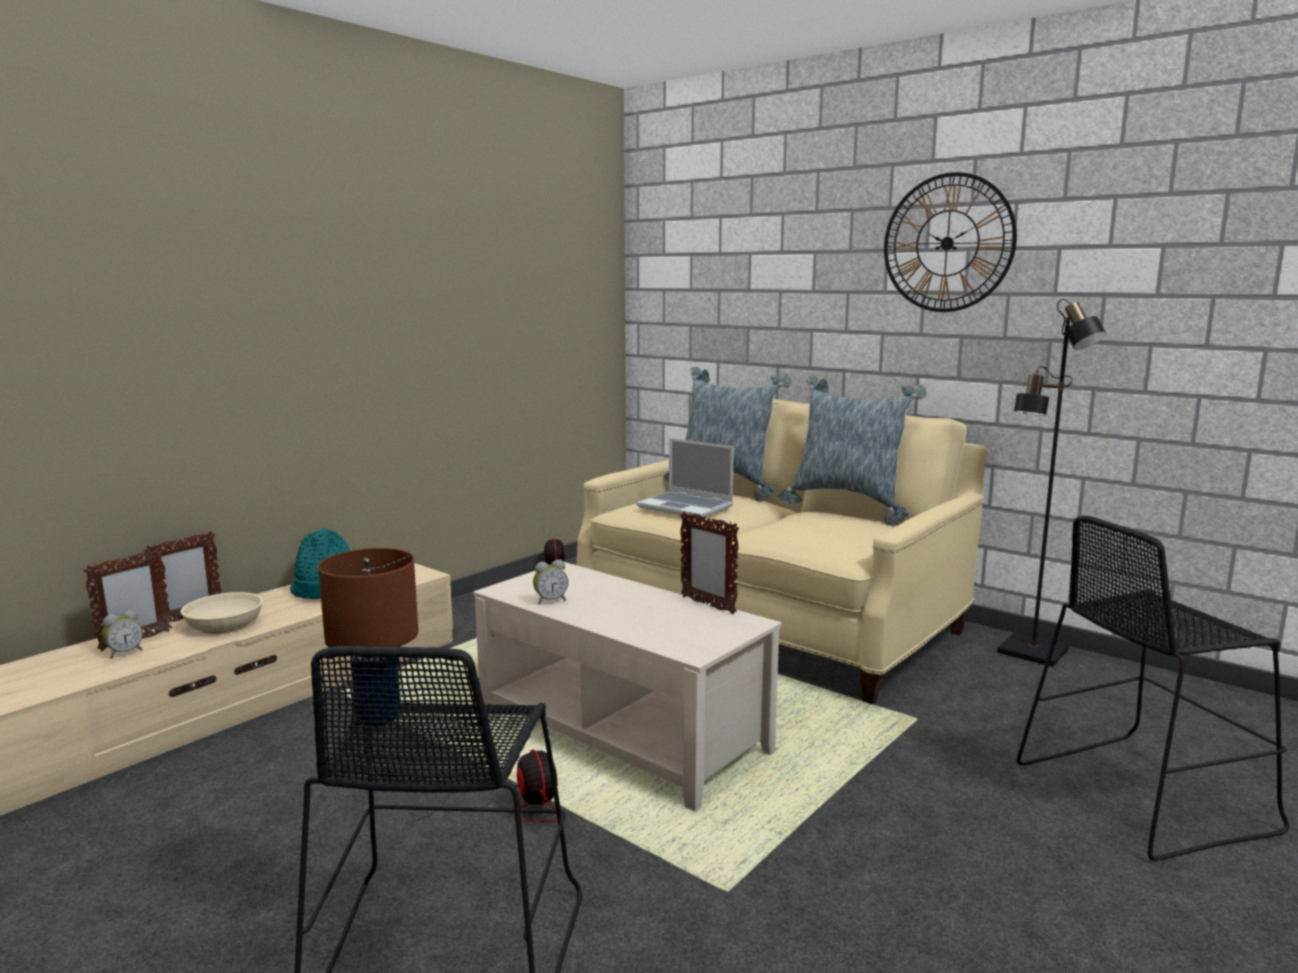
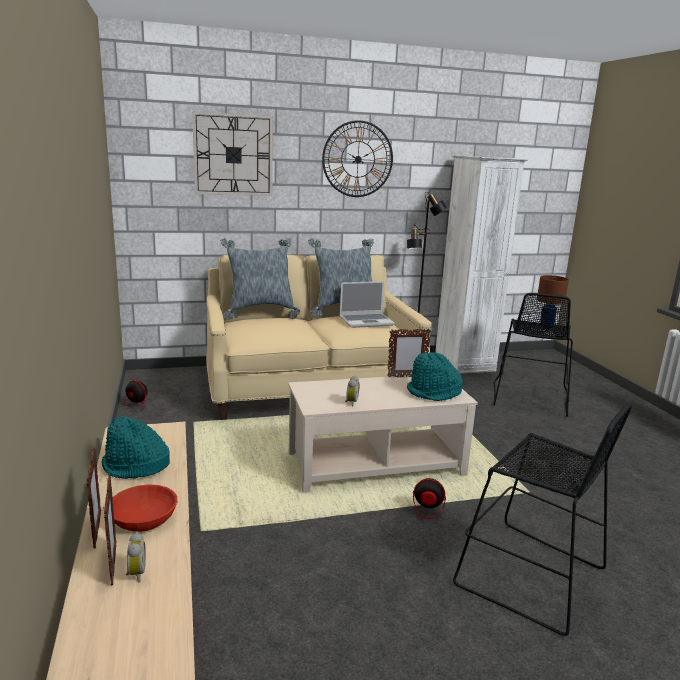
camera: 55 degrees left, 5 degrees up
(224, 624) = (143, 518): beige bowl -> red bowl
(381, 718) = (522, 468): brown table lamp -> brown table lamp (547, 326)
(678, 633) = (434, 393): none -> turquoise hat
(686, 507) = (280, 331): laptop -> laptop (366, 321)
(756, 248) = (233, 155): none -> wall clock
(1143, 690) = (465, 363): none -> white cabinet

